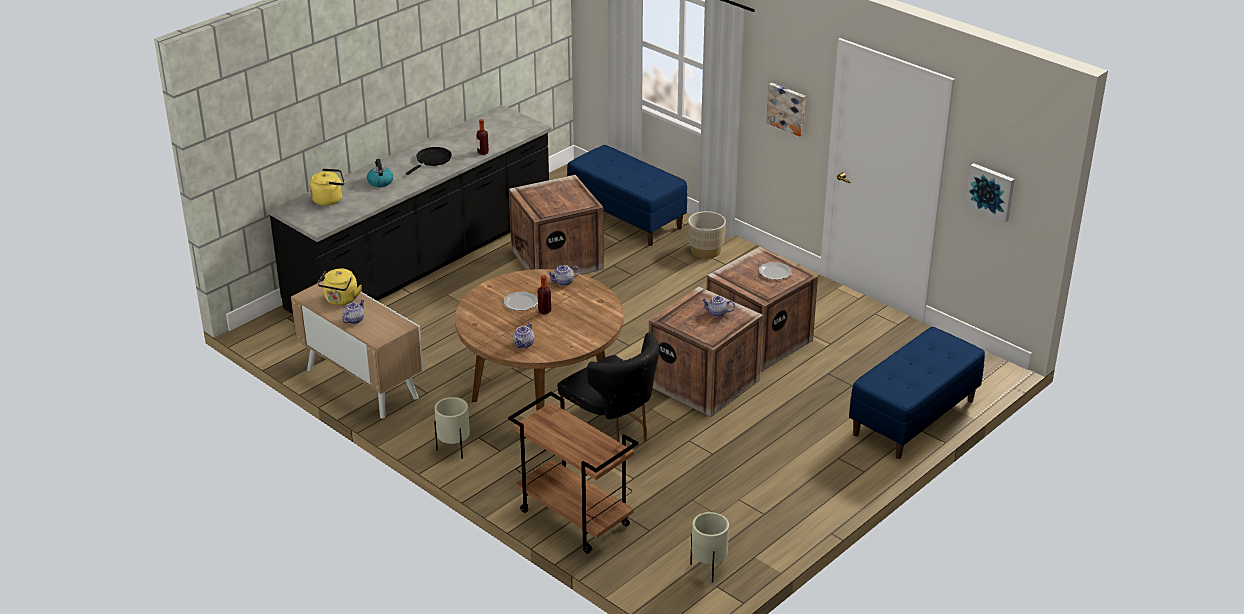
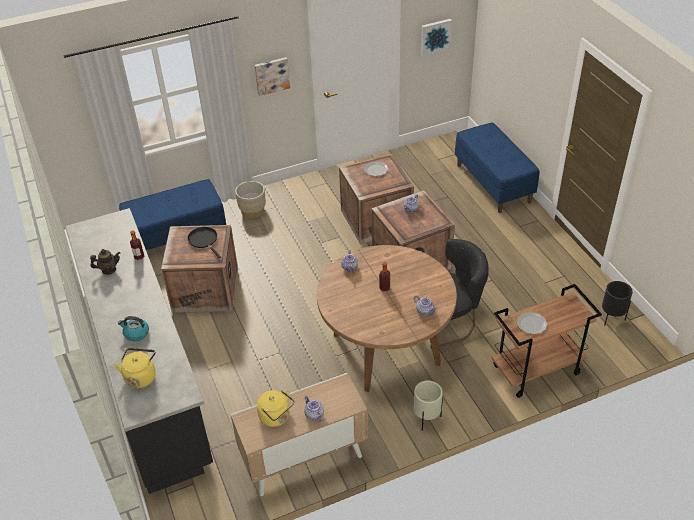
camera: 65 degrees left, 10 degrees up
(432, 160) = (125, 291): black frying pan -> black frying pan (204, 240)
(455, 144) = (109, 270): none -> teapot
(520, 302) = (364, 298): plate -> plate (531, 324)
(708, 569) = (611, 318): beige planter -> black planter

